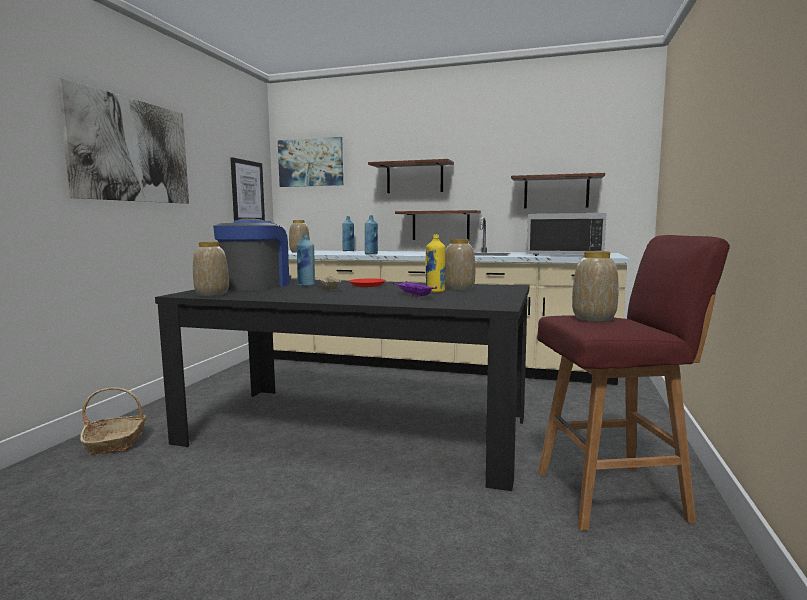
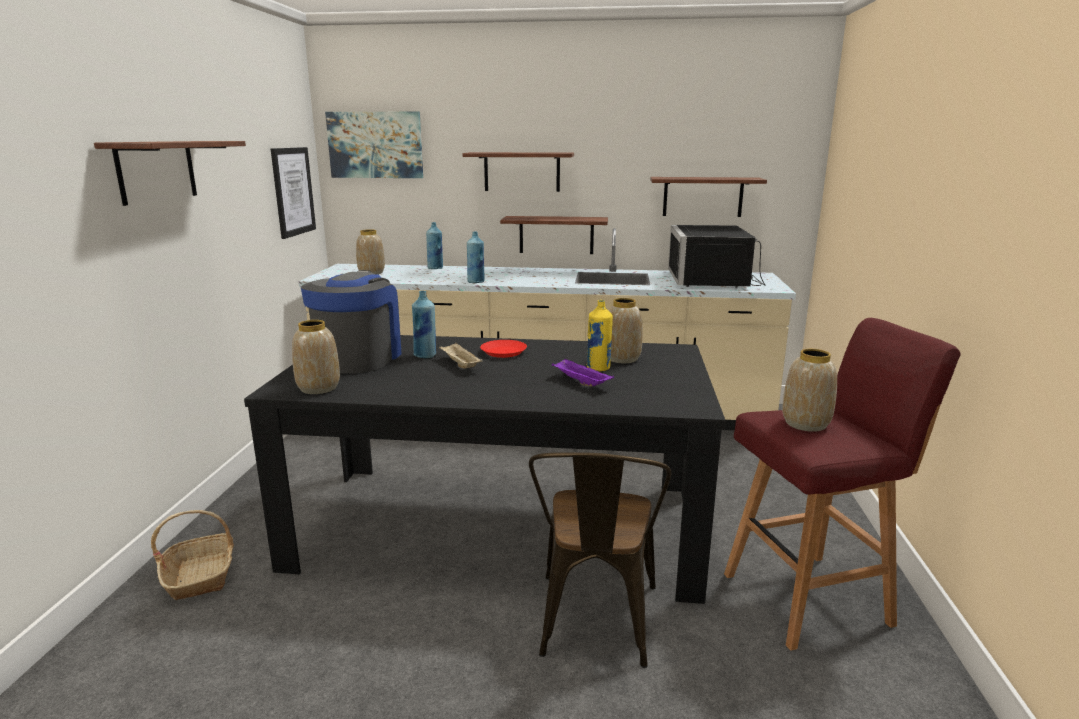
camera: 10 degrees left, 10 degrees up
(131, 150) = (157, 171): picture -> shelf
(406, 498) = (595, 626): none -> brown chair
(563, 254) = (714, 280): black microwave -> black microwave turned 90 degrees clockwise

